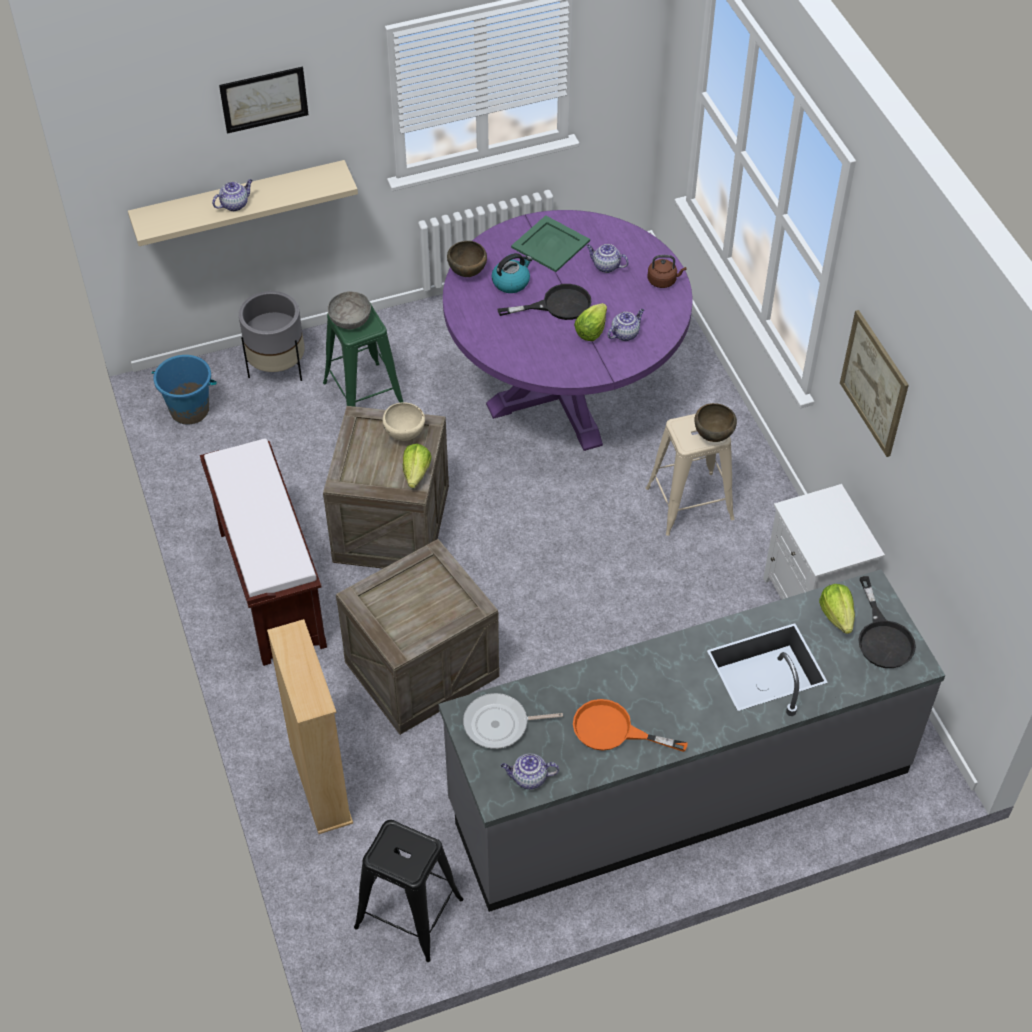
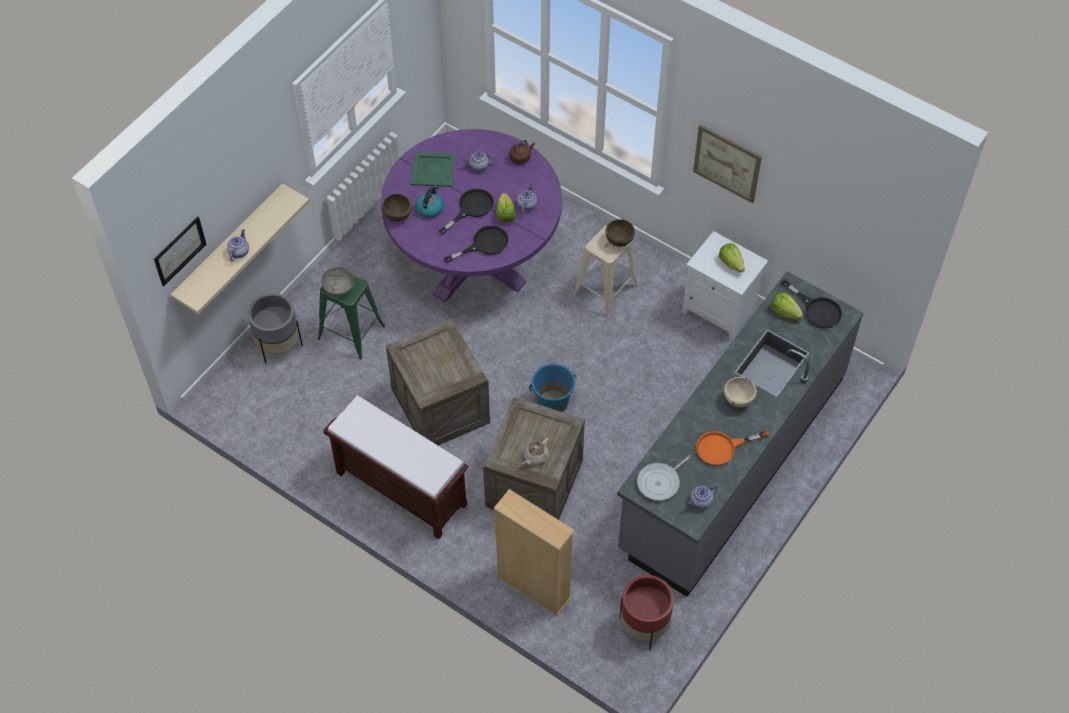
camera: 35 degrees left, 5 degrees up
(190, 410) = (245, 406): blue bucket -> blue bucket (553, 402)
(264, 99) = (235, 172): picture -> picture (179, 251)
(404, 620) = (535, 457): none -> beige teapot
(405, 435) = (438, 343): beige bowl -> beige bowl (738, 400)
(408, 913) = (644, 626): black stool -> red planter
(416, 473) = (466, 364): lettuce -> lettuce (731, 263)
(538, 350) = (484, 244): none -> black frying pan

